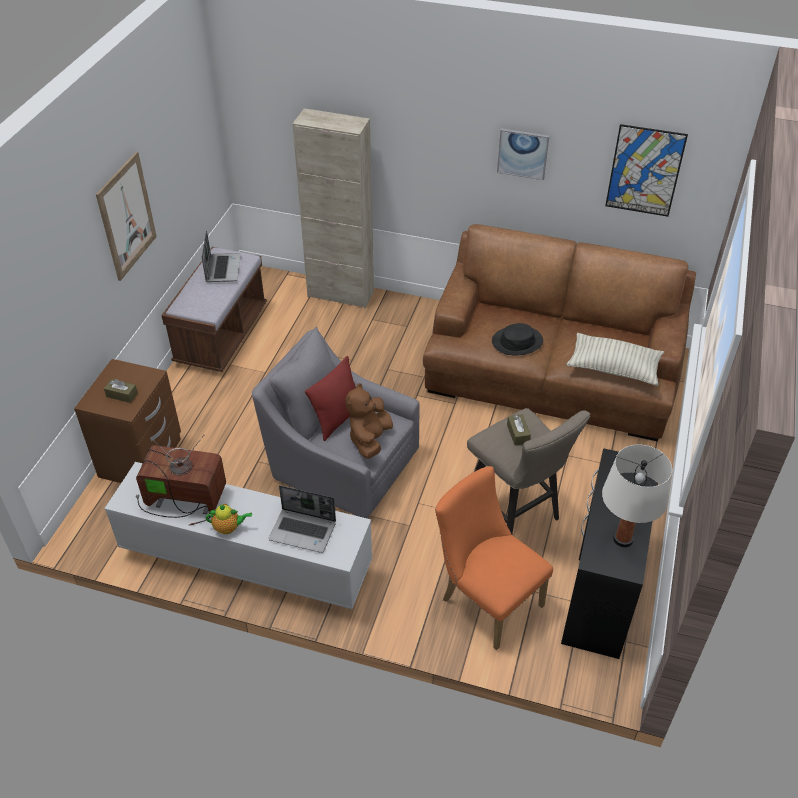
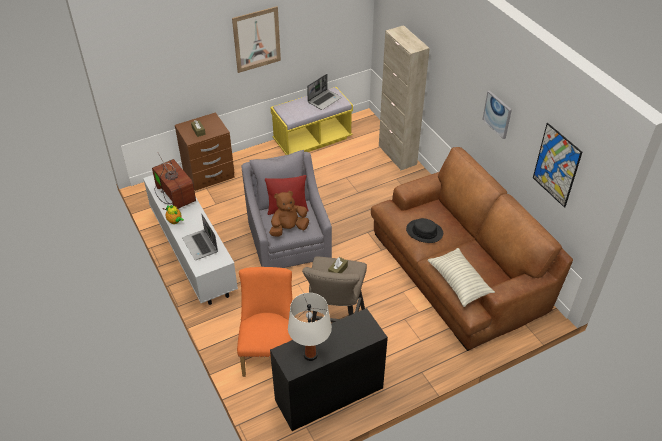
camera: 45 degrees right, 0 degrees up
(221, 335) = (312, 140): brown bench -> yellow bench

